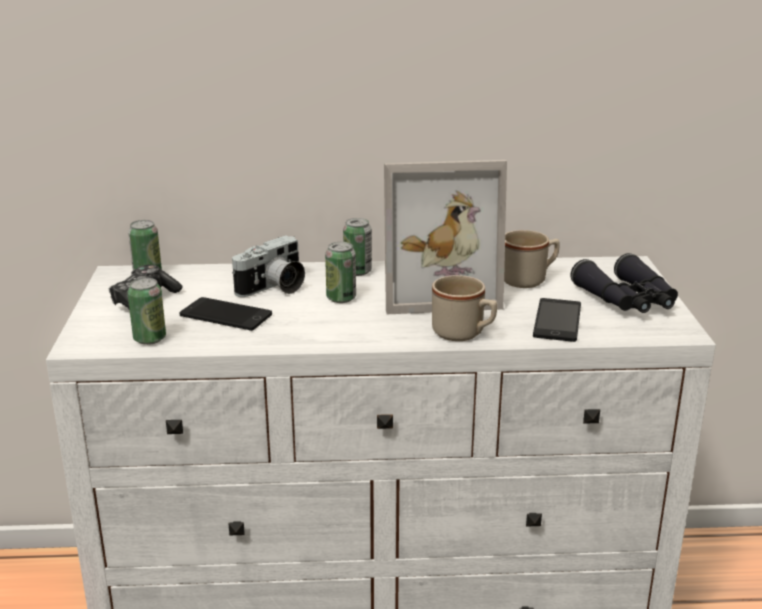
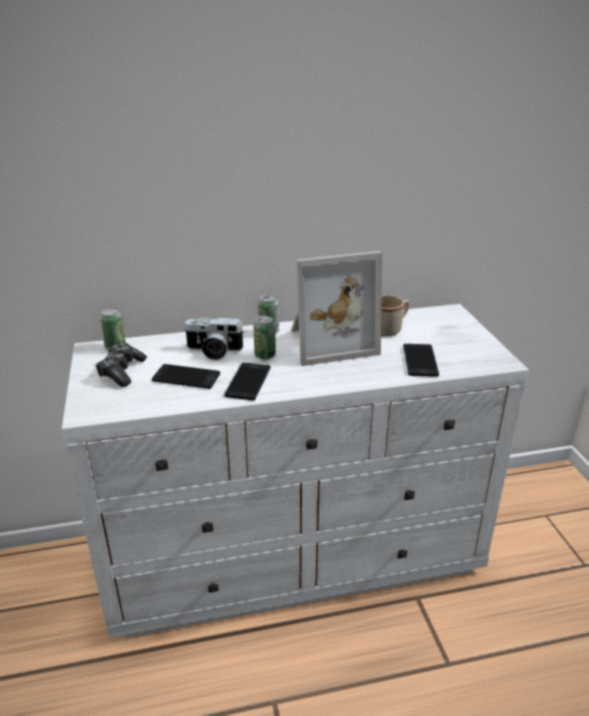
camera: 10 degrees left, 5 degrees up
(149, 339) = (136, 403): can -> none
(274, 288) = (213, 351): camera -> camera turned 60 degrees clockwise
(305, 327) = (248, 382): none -> phone
(464, 334) = (361, 377): beige mug -> none
(628, 300) = (460, 340): black binoculars -> none

